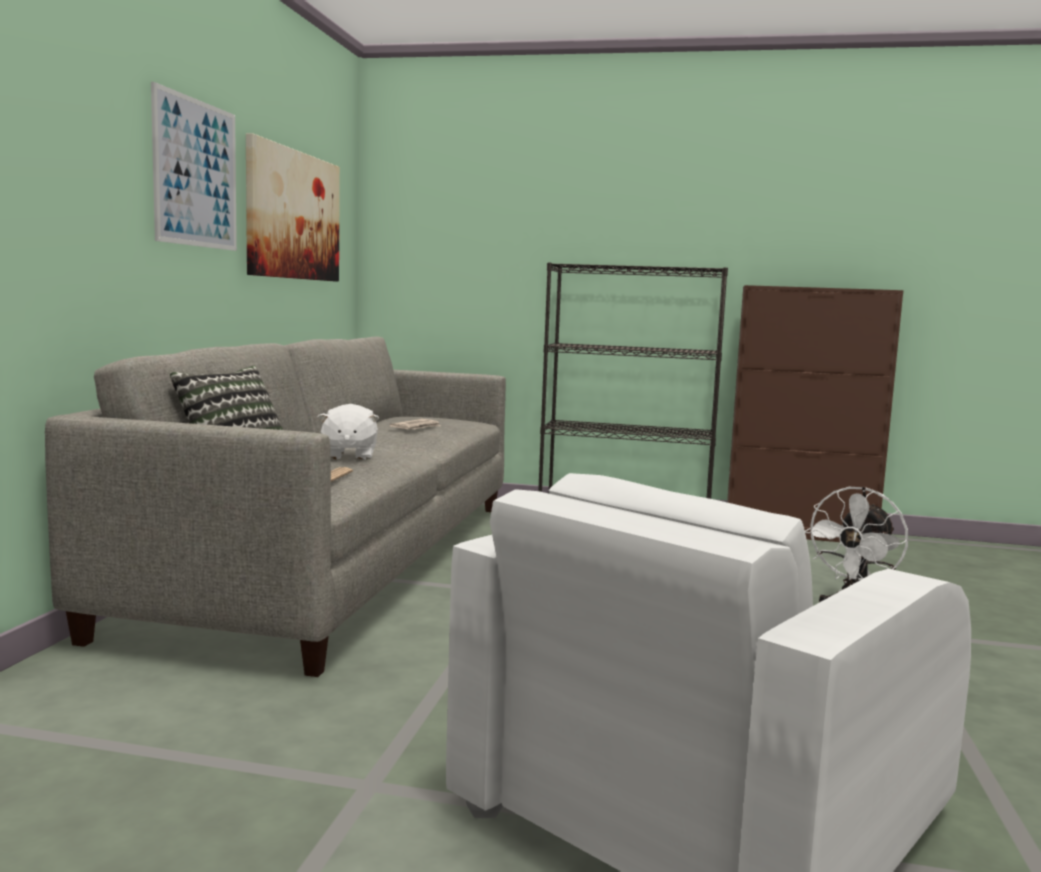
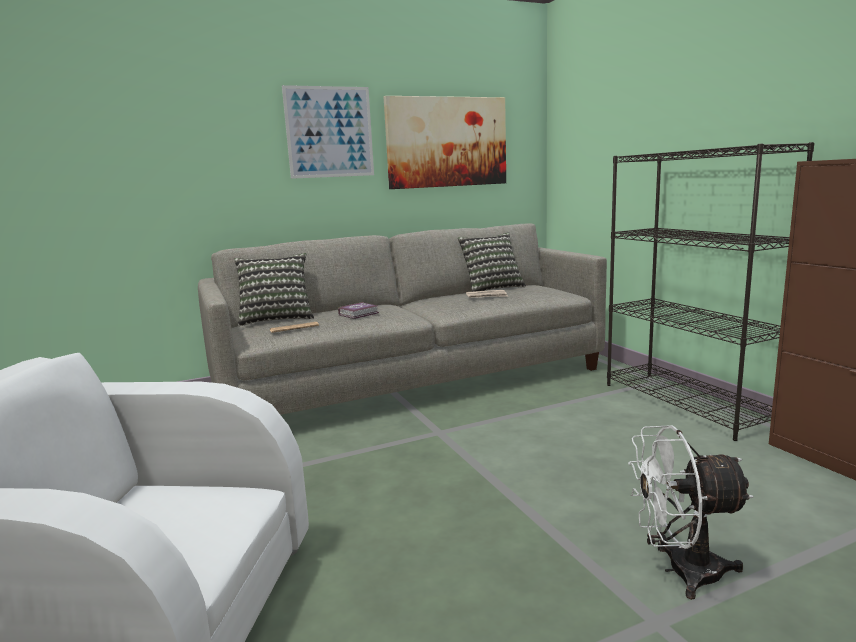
camera: 55 degrees right, 5 degrees up
(348, 456) = (360, 314): white plush toy -> book
(382, 421) = (491, 288): none -> pillow

